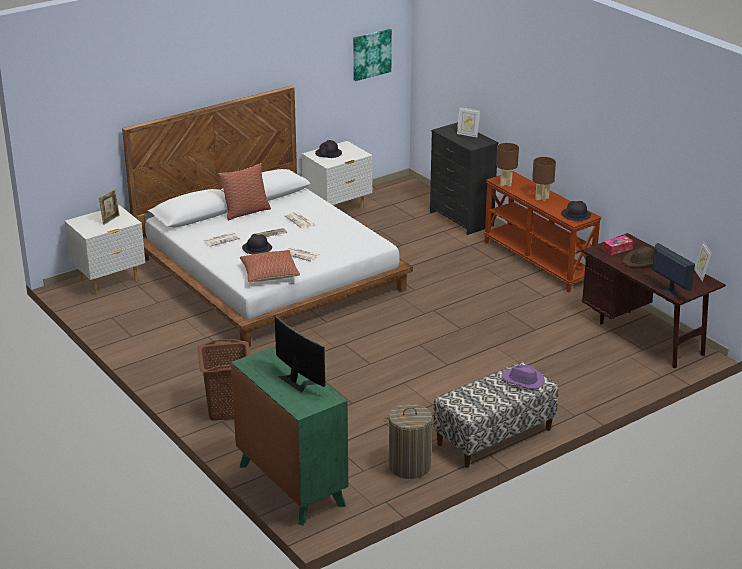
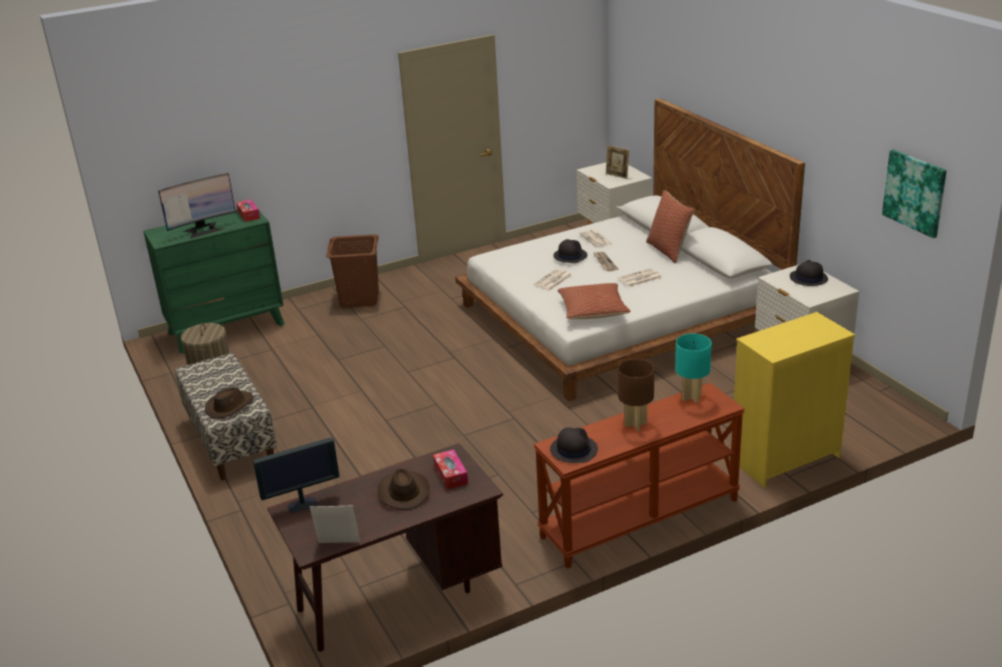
camera: 100 degrees right, 0 degrees up
(260, 359) = (248, 215): none -> tissue box
(269, 274) = (511, 264): pillow -> pillow (593, 310)
(461, 219) = (784, 458): black dresser -> yellow dresser
(467, 134) = (800, 339): picture frame -> none
(505, 184) = (691, 397): brown table lamp -> turquoise table lamp
(522, 380) = (230, 406): purple hat -> brown hat

